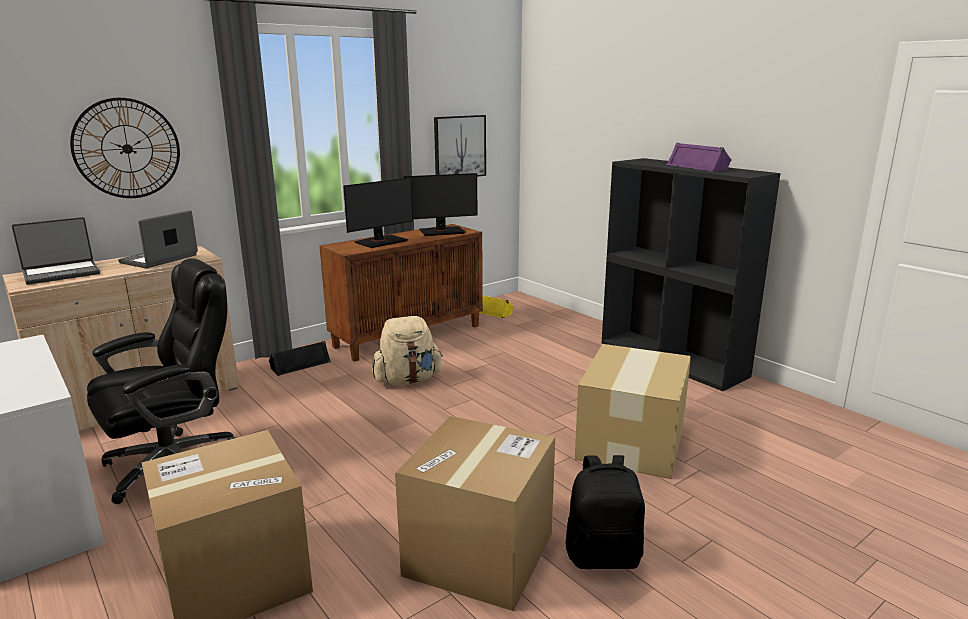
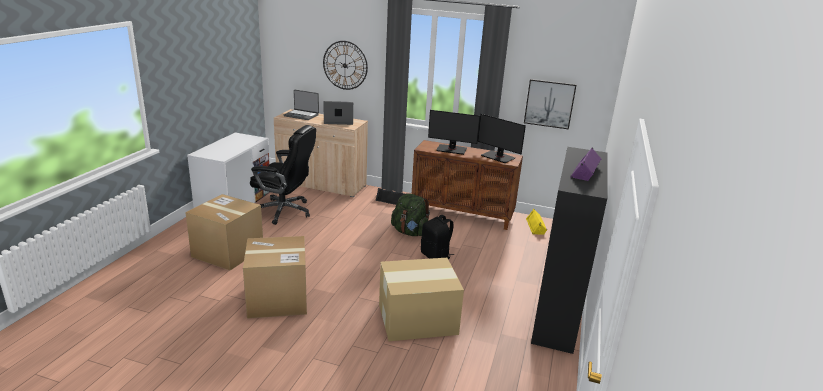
camera: 55 degrees right, 5 degrees up
(408, 380) = (410, 232): beige backpack -> green backpack
(603, 556) = (300, 333): black backpack -> black backpack (436, 257)

